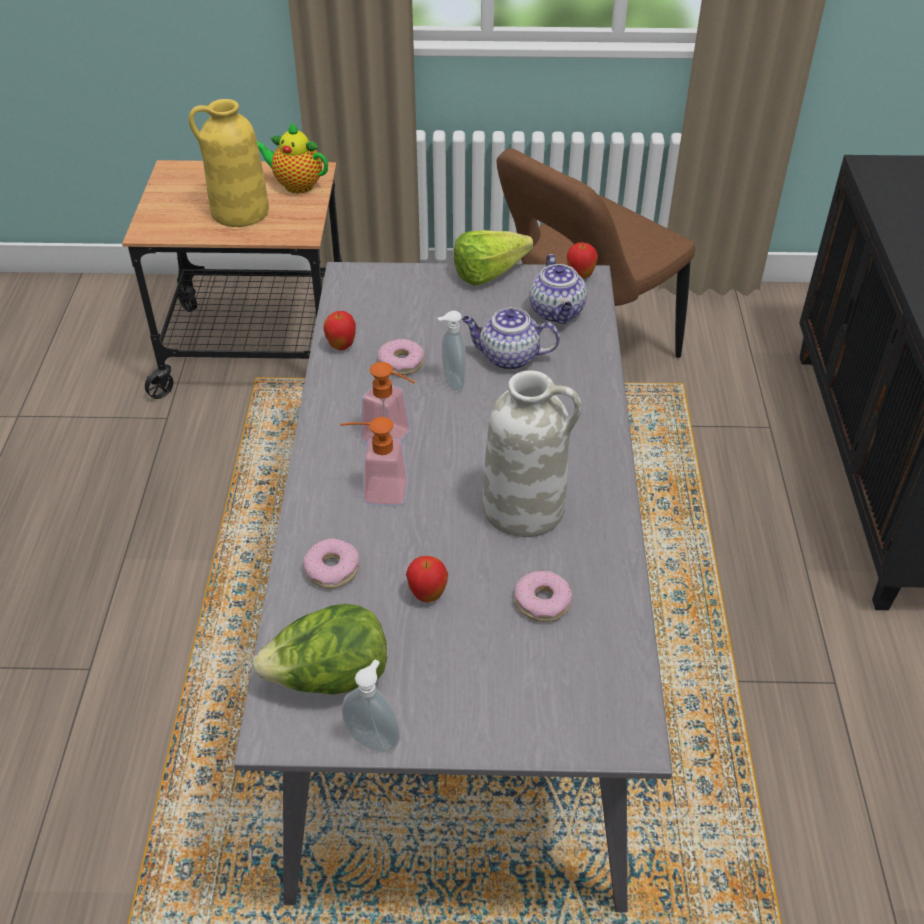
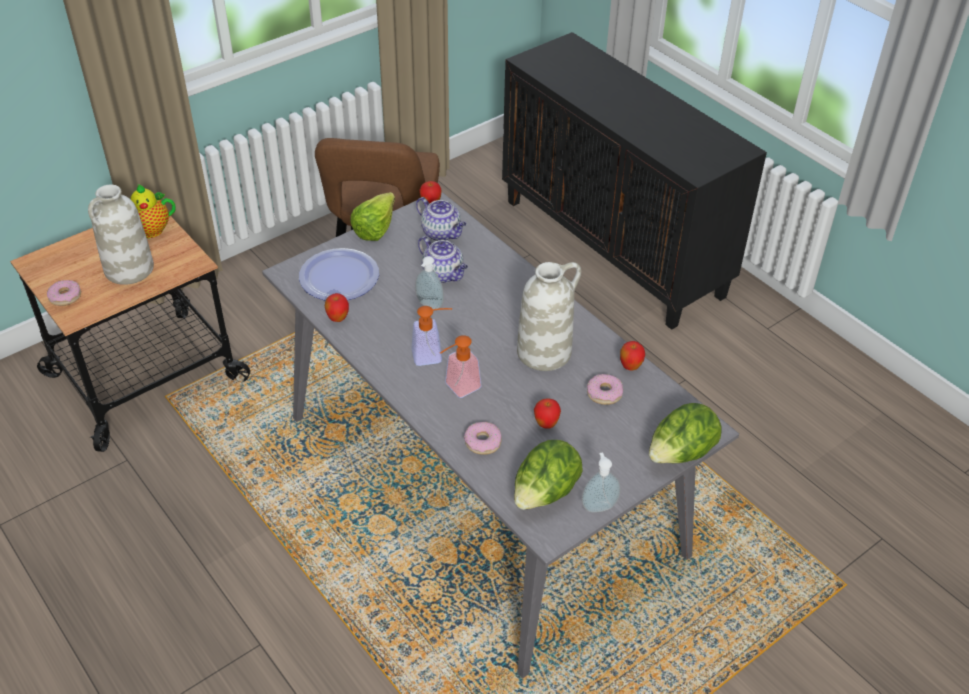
camera: 40 degrees left, 0 degrees up
(239, 212) = (129, 270): yellow vase -> white vase
(394, 304) = (339, 277): none -> plate
(401, 363) = (386, 310): donut -> donut (65, 297)
(508, 357) = (444, 274): teapot -> teapot turned 105 degrees counterclockwise
(555, 745) = (680, 454): none -> lettuce
(614, 589) = (630, 367): none -> apple

